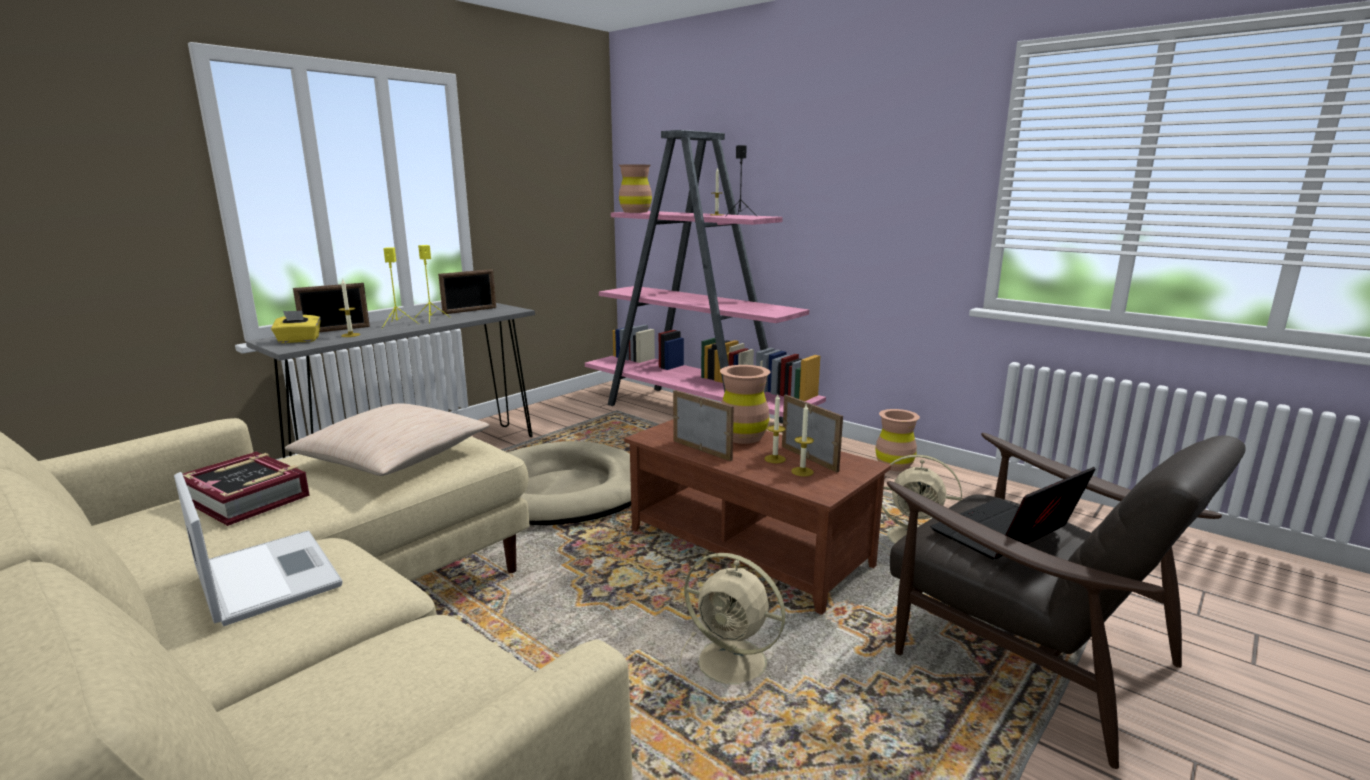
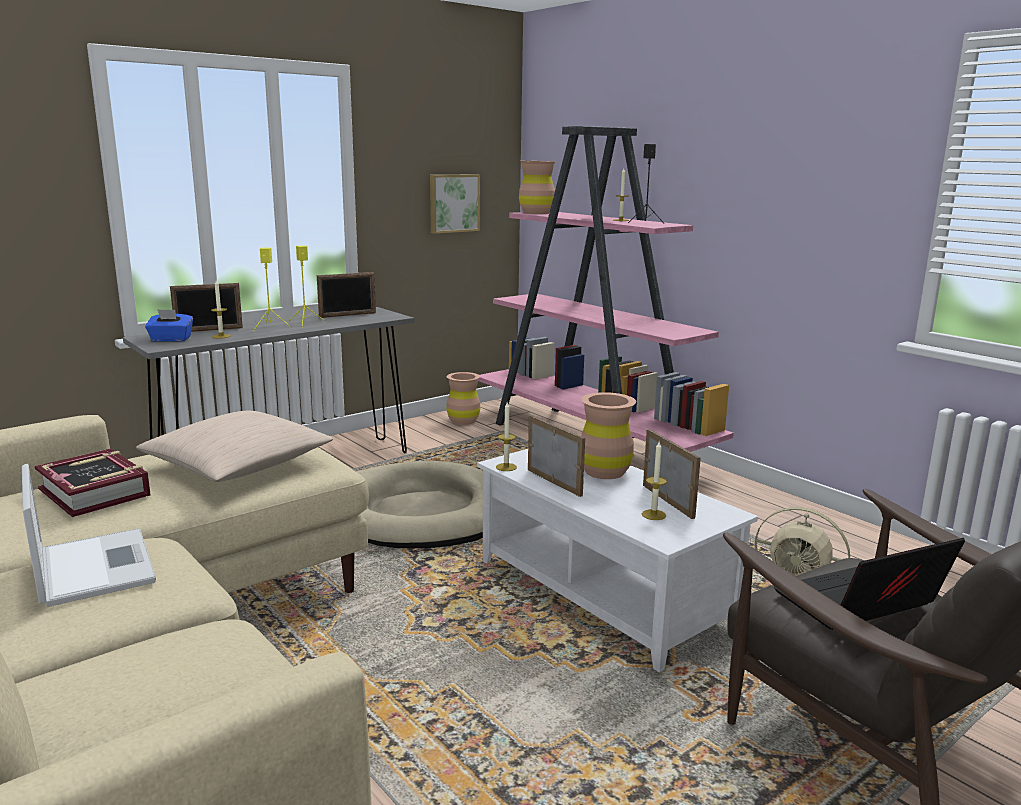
camera: 10 degrees right, 0 degrees up
(298, 340) = (171, 339): yellow tissue box -> blue tissue box
(556, 205) = (453, 203): none -> picture
(735, 663) = (549, 710): beige fan -> none
(746, 548) = (599, 593): brown coffee table -> white coffee table
(775, 459) = (629, 498): candle -> candle (506, 467)
(894, 465) = (801, 518): brown vase -> brown vase (463, 421)

